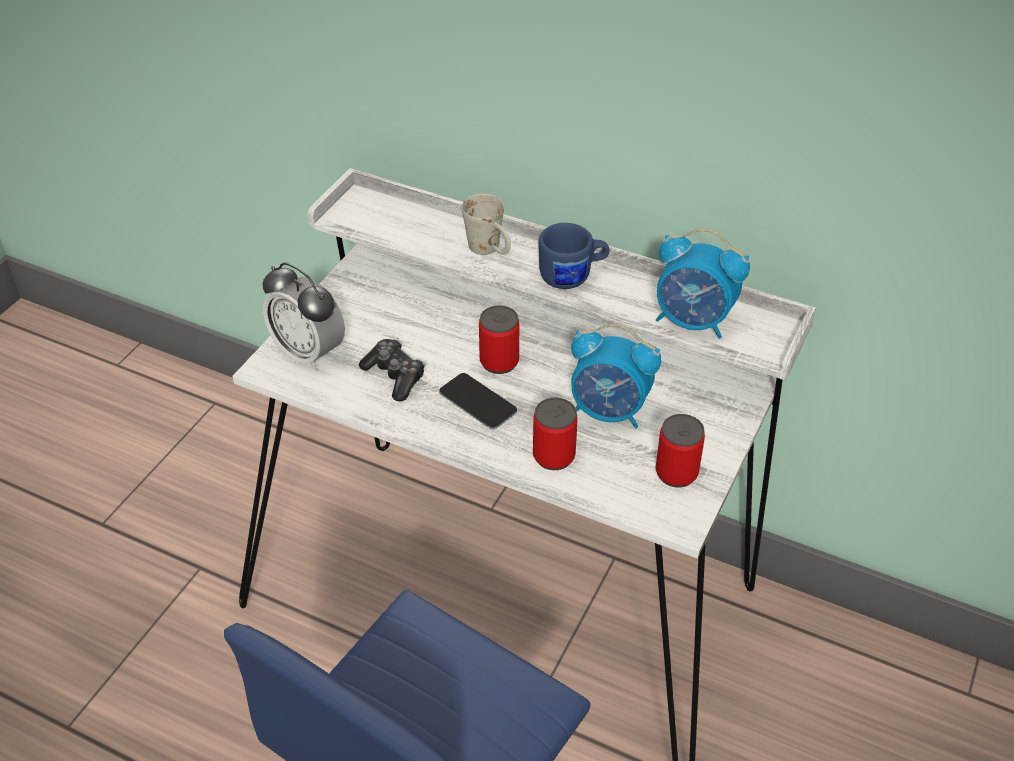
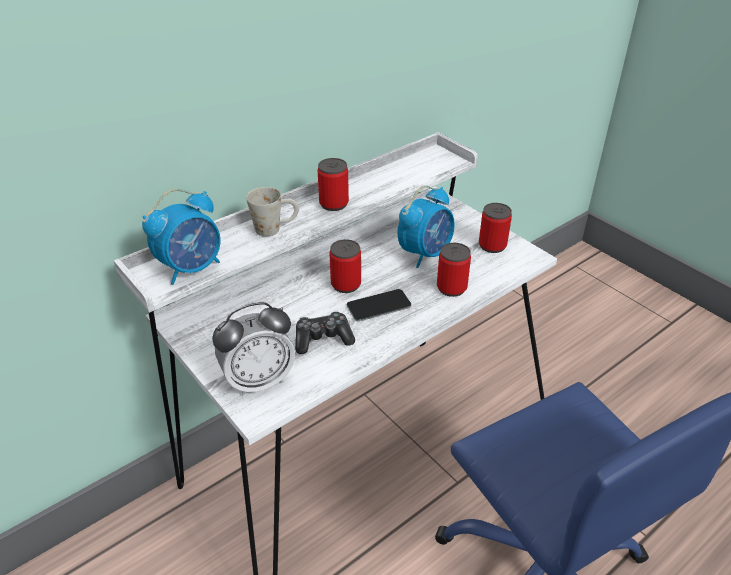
camera: 65 degrees left, 5 degrees down
(573, 276) = (334, 204): blue mug -> can
(693, 322) = (412, 175): alarm clock -> alarm clock (192, 268)

